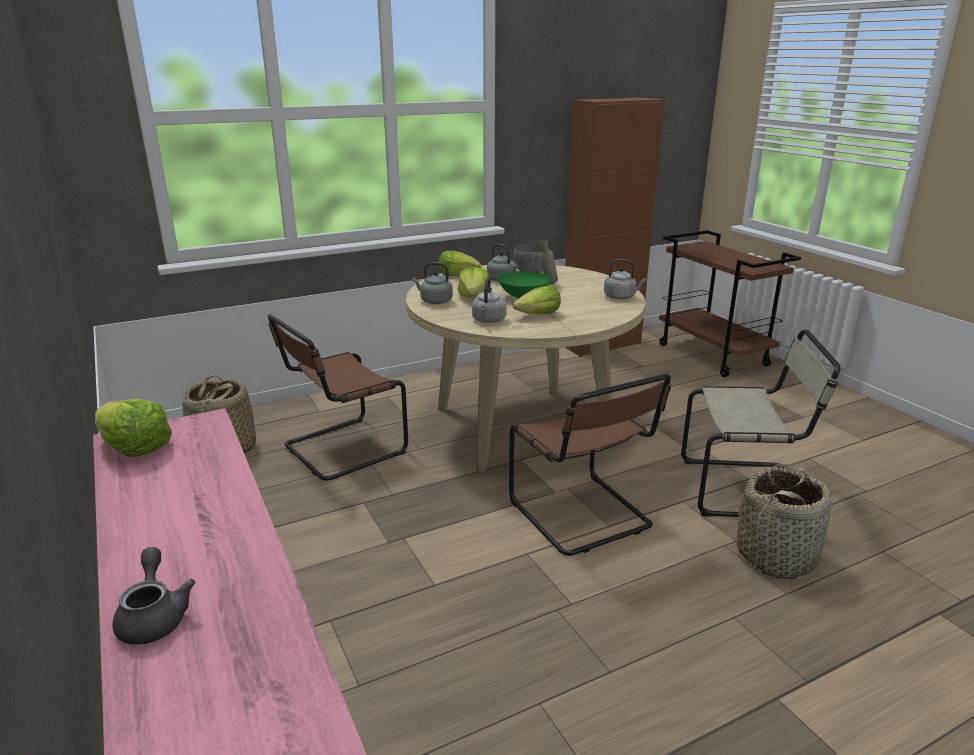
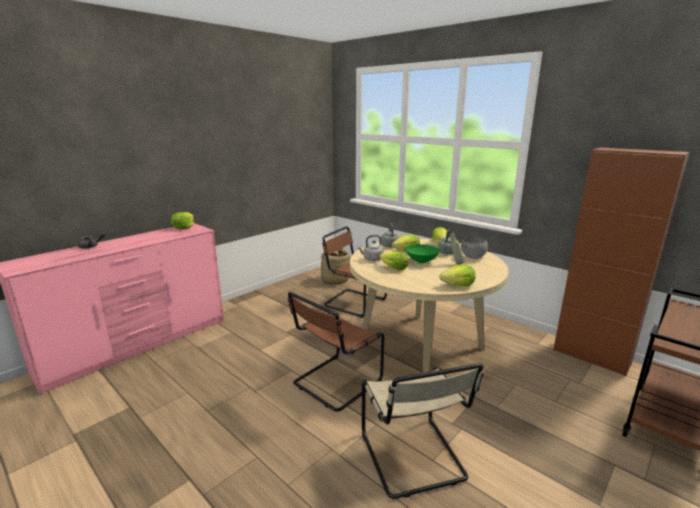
camera: 70 degrees right, 5 degrees down
(621, 297) = (458, 285): grey kettle -> lettuce
(776, 555) = (330, 479): basket -> none

